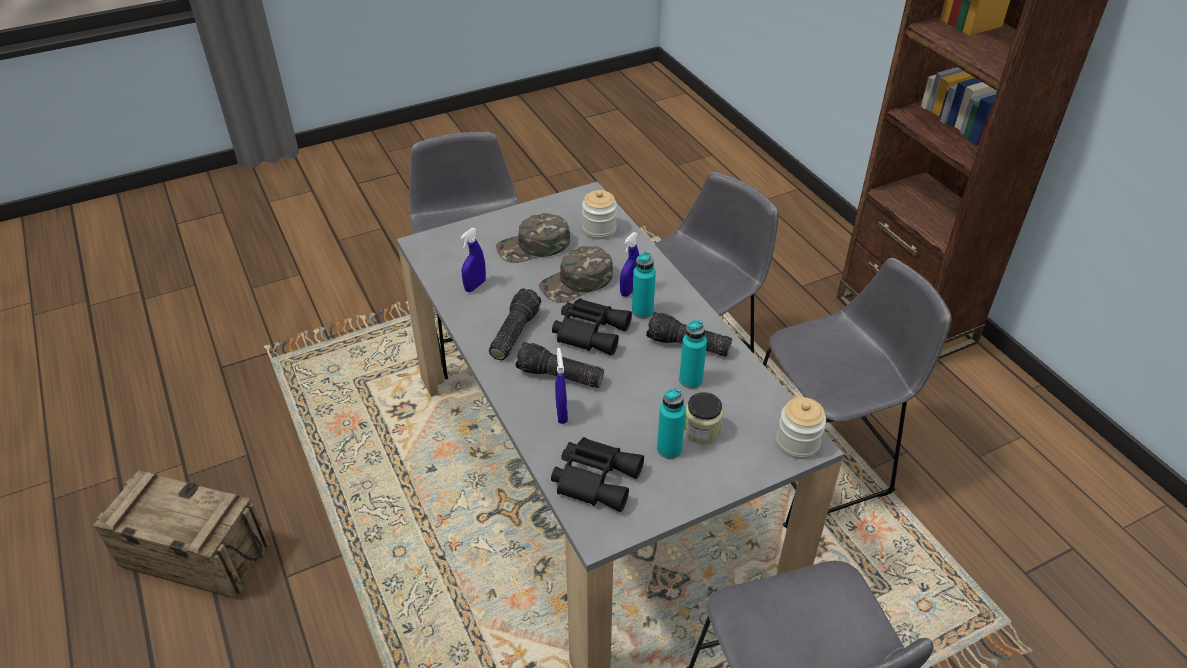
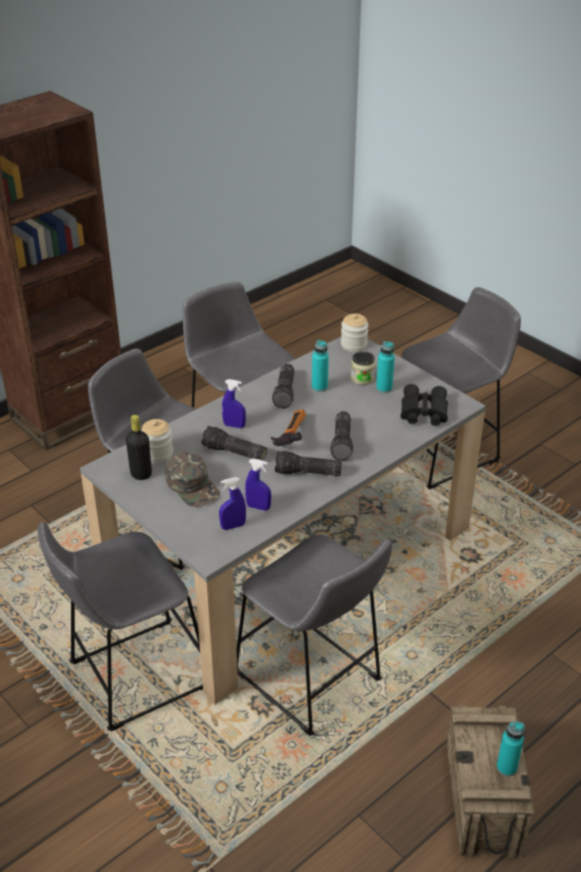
camera: 105 degrees left, 5 degrees down
(411, 455) = (311, 681): none -> grey stool
(561, 413) = (377, 435): blue spray bottle -> blue spray bottle (233, 526)
(568, 216) = (141, 474): none -> black bottle
(577, 282) = (233, 453): green cap -> flashlight
(590, 331) = (289, 436): black binoculars -> hammer
(642, 311) = (257, 416): turquoise bottle -> turquoise bottle (506, 767)

